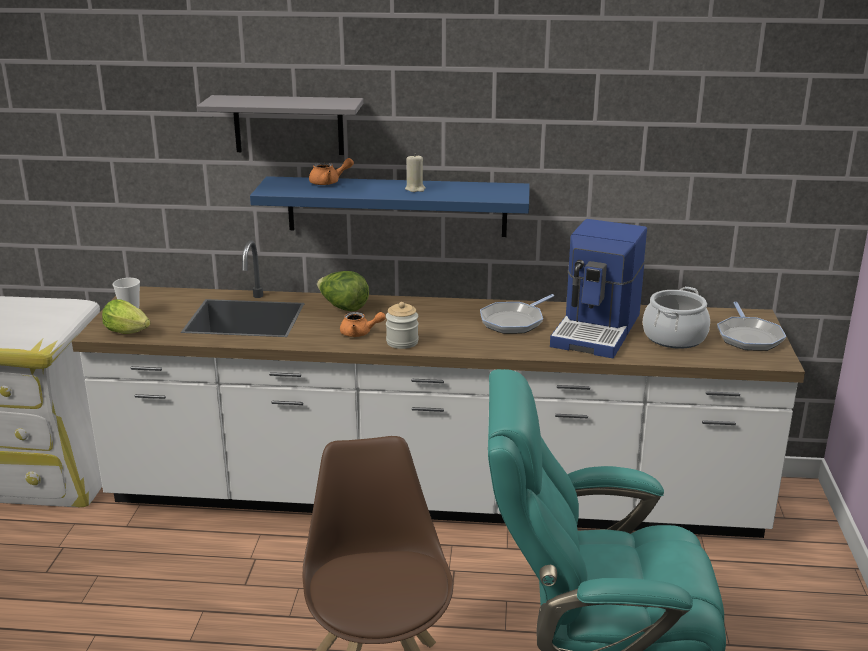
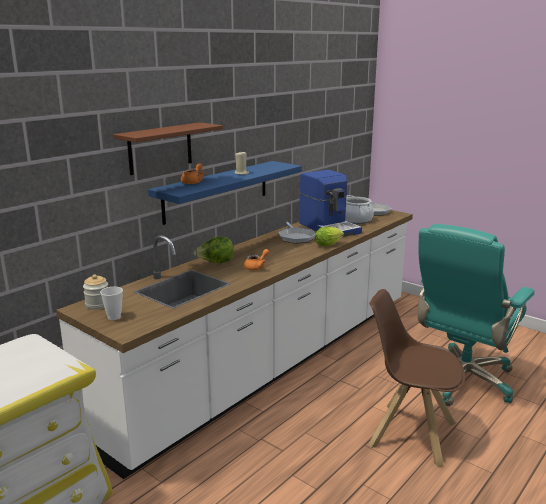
camera: 55 degrees left, 5 degrees down
(129, 333) = (145, 323): lettuce -> lettuce (329, 244)
(288, 125) = (160, 148): grey shelf -> brown shelf
(402, 342) = (283, 262): jar -> jar (97, 305)

